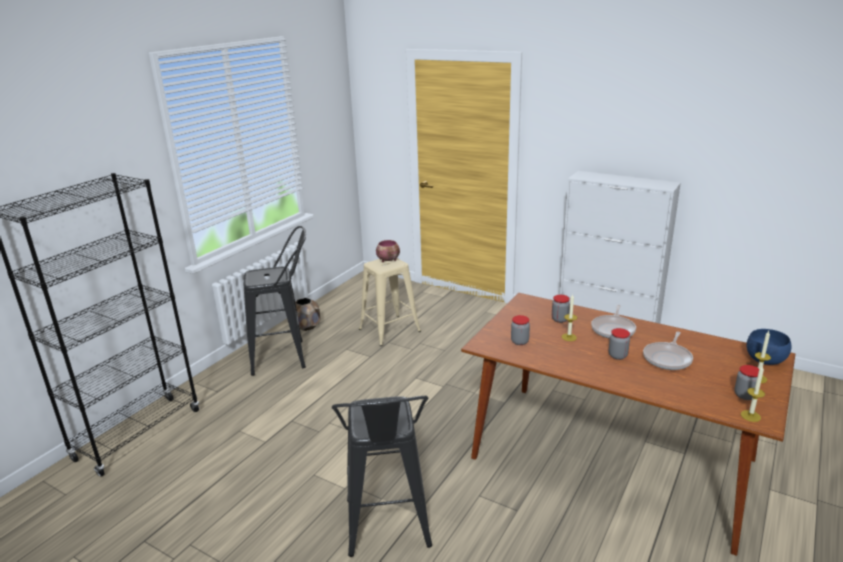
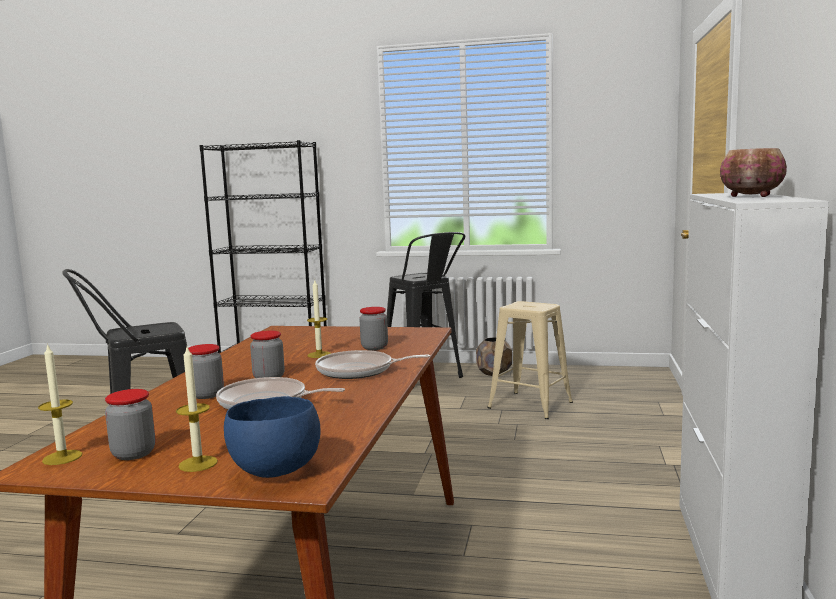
camera: 70 degrees right, 15 degrees down
(389, 260) = (541, 305): bowl -> bowl (752, 196)
(519, 341) = (296, 339): jar -> jar (207, 395)

